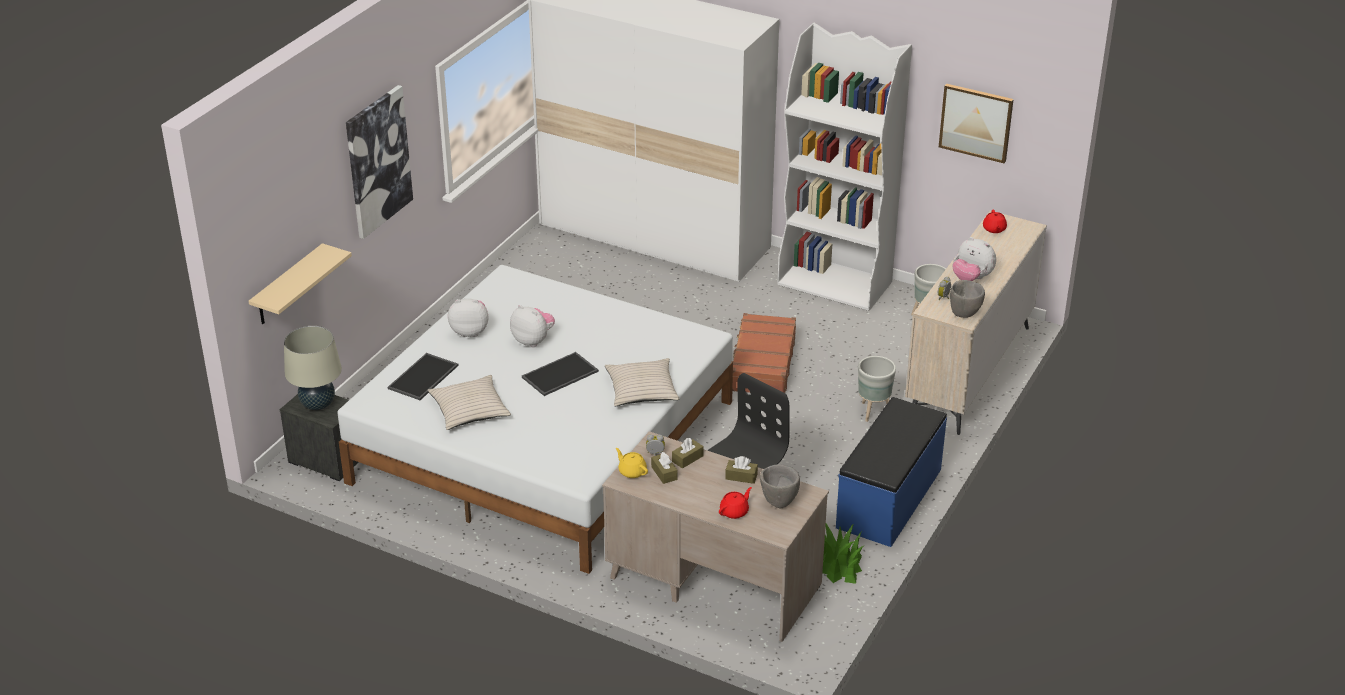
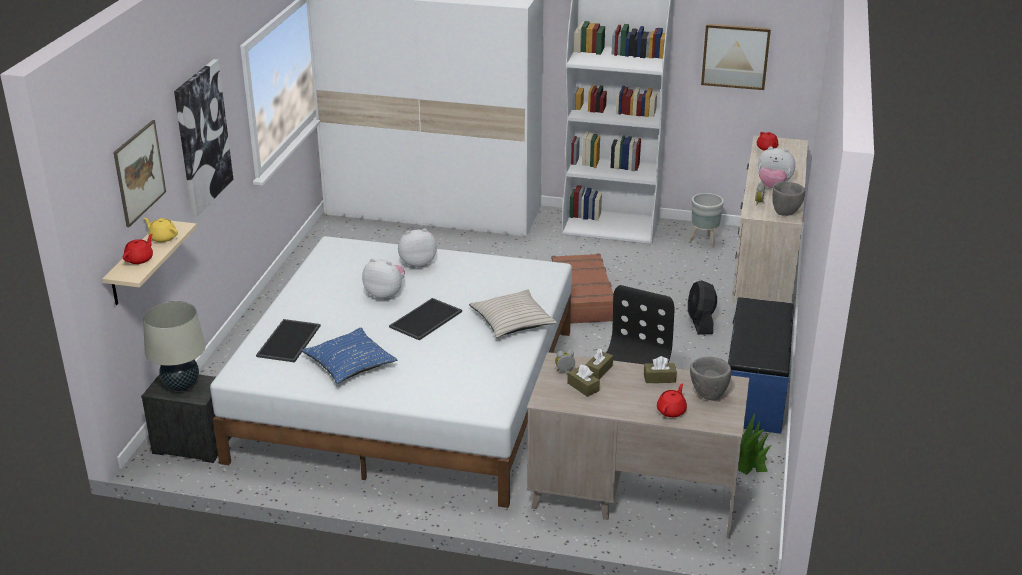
camera: 15 degrees left, 5 degrees down
(287, 285) = (140, 259): none -> red teapot
(298, 202) = (139, 172): none -> picture
(469, 410) = (350, 364): beige pillow -> blue pillow
(470, 331) = (318, 295): plush toy -> plush toy (417, 263)
(632, 471) = (550, 390): yellow teapot -> yellow teapot (163, 237)
(873, 412) = (700, 323): grey planter -> black fan

